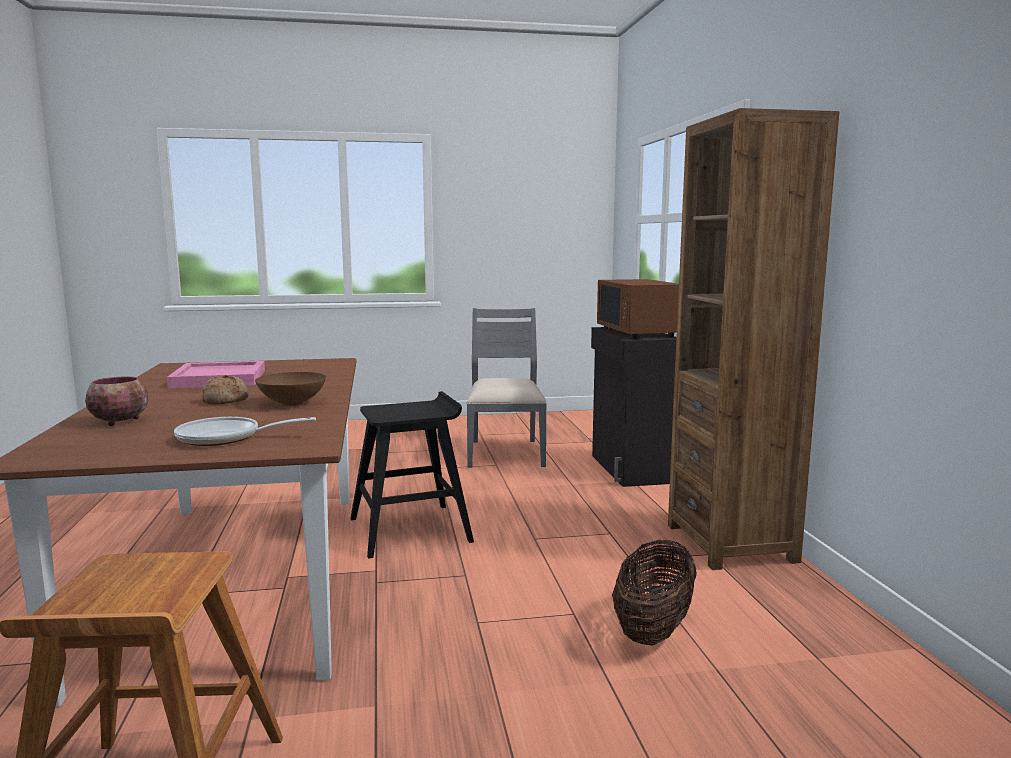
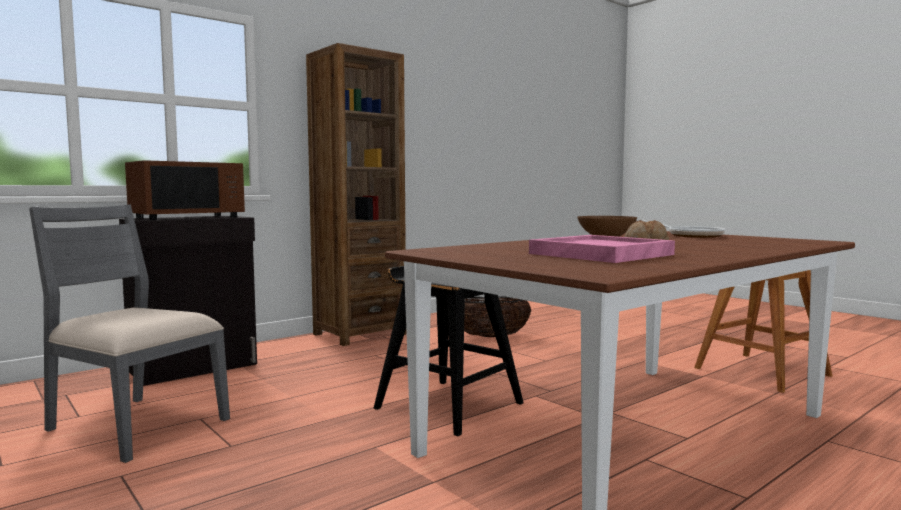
camera: 120 degrees left, 5 degrees down
(121, 421) = (749, 245): bowl -> none
(505, 453) = (135, 425): grey chair -> grey chair turned 60 degrees clockwise

